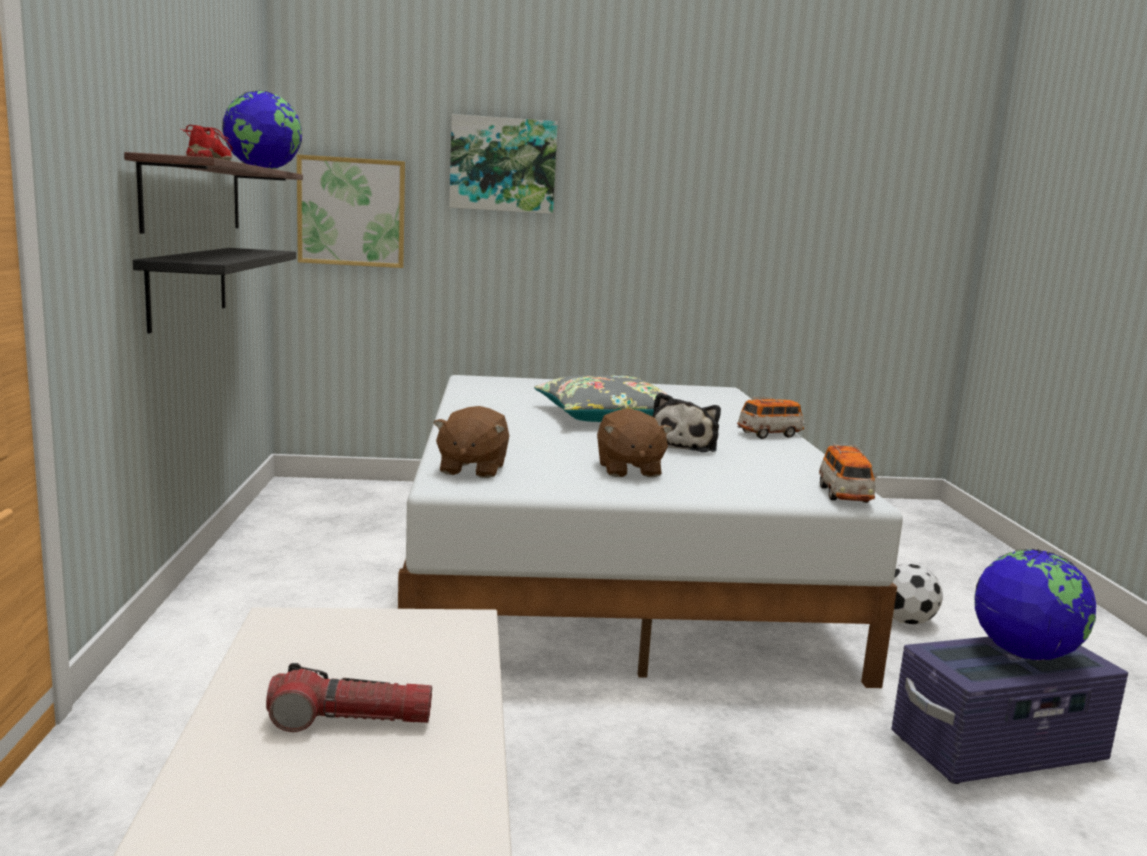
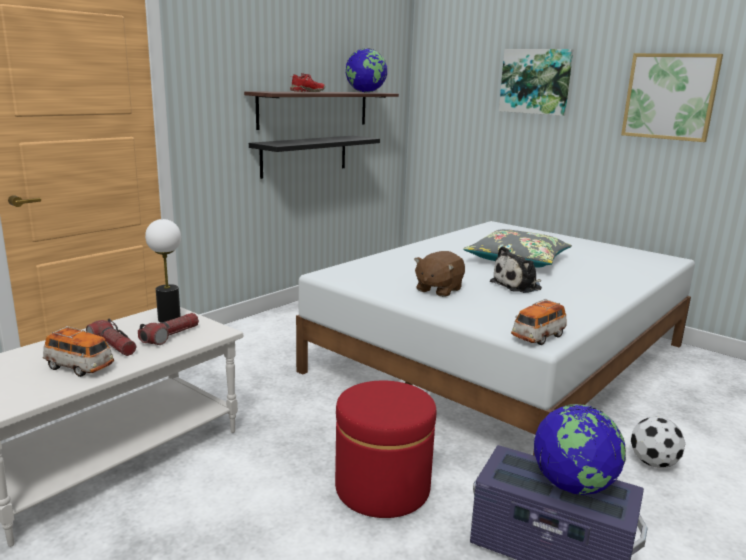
camera: 45 degrees right, 5 degrees up
(326, 633) = (169, 319): none -> table lamp
(351, 212) = (448, 114): picture -> picture (670, 96)
(406, 660) = (170, 336): none -> flashlight
(471, 469) = (356, 270): brown plush toy -> none
(769, 434) = (608, 293): toy car -> toy car (79, 367)
(779, 778) = (382, 488): none -> red ottoman

